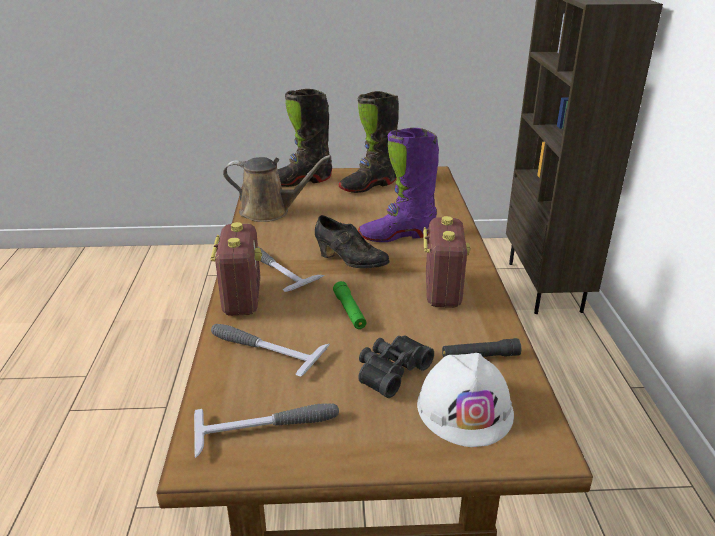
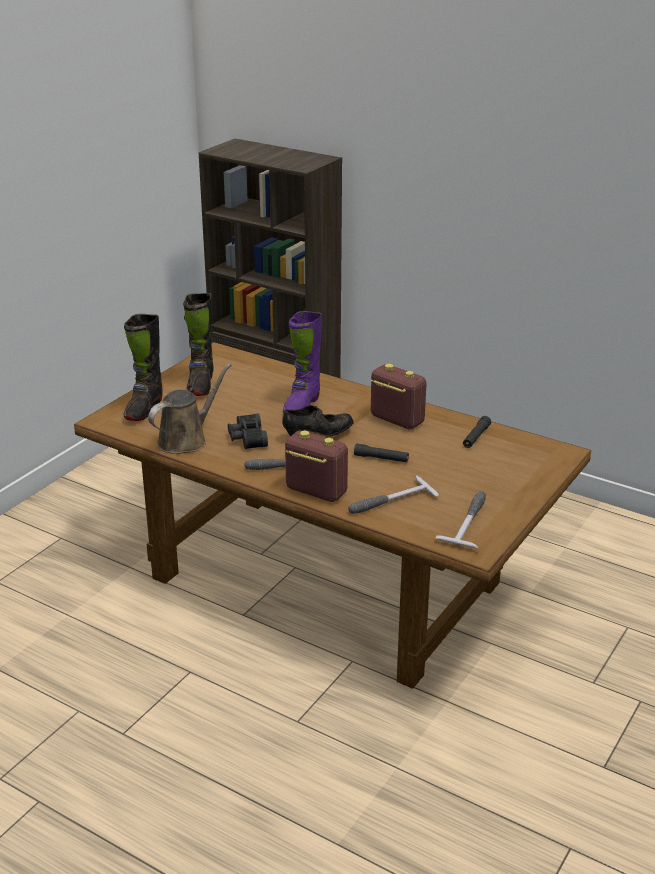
camera: 55 degrees left, 0 degrees up
(349, 311) = (381, 458): green flashlight -> black flashlight
(390, 371) = (459, 468): black binoculars -> black binoculars (246, 438)
(465, 408) = (514, 460): white hard hat -> none

